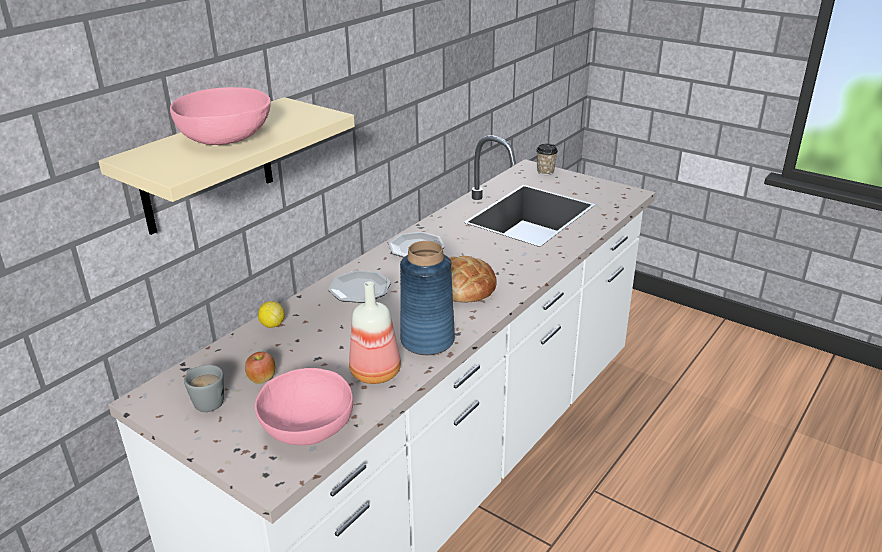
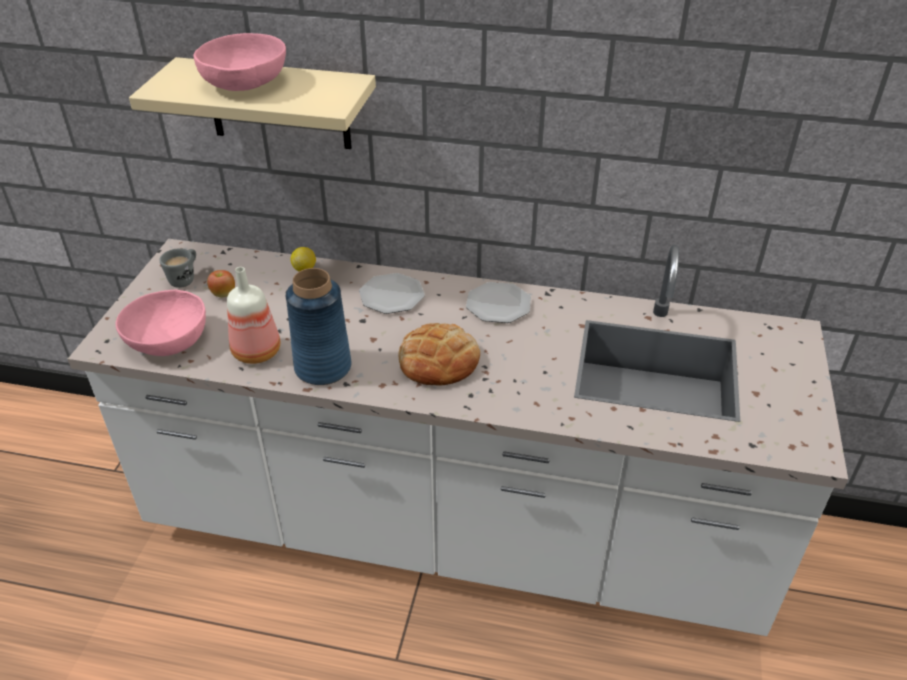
camera: 65 degrees right, 10 degrees up
(545, 172) = (796, 350): cup -> none

